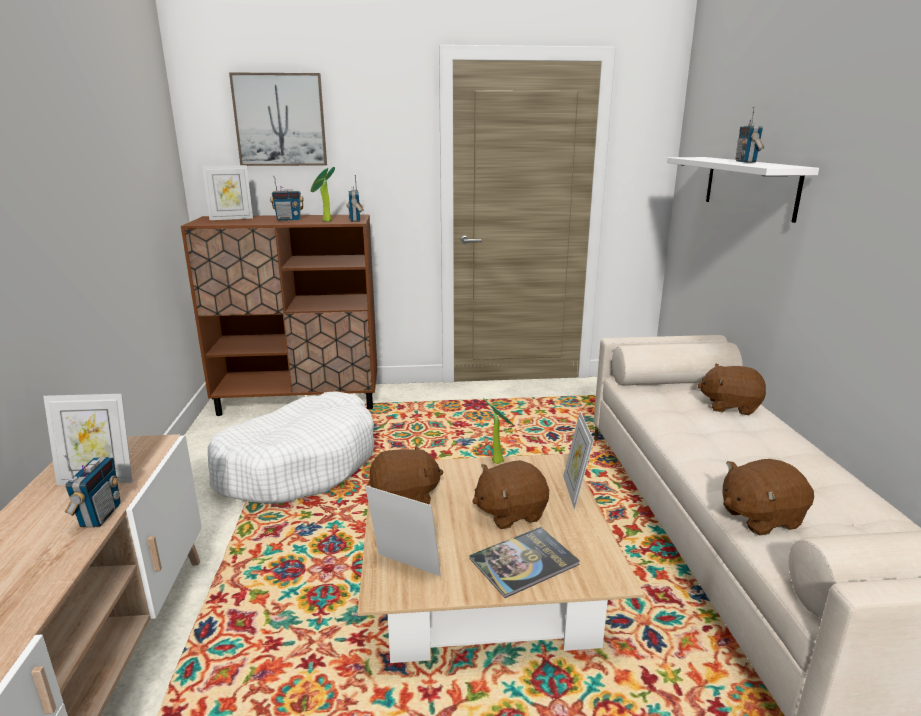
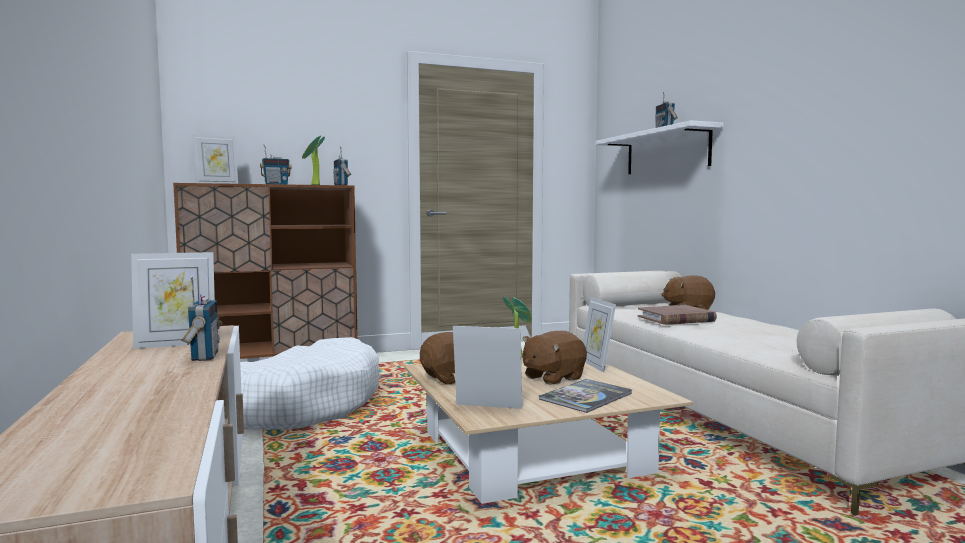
camera: 15 degrees left, 15 degrees down
(280, 120) = (265, 102): picture -> none
(697, 431) = (676, 319): none -> brown book
(759, 517) = (755, 345): brown plush toy -> none

